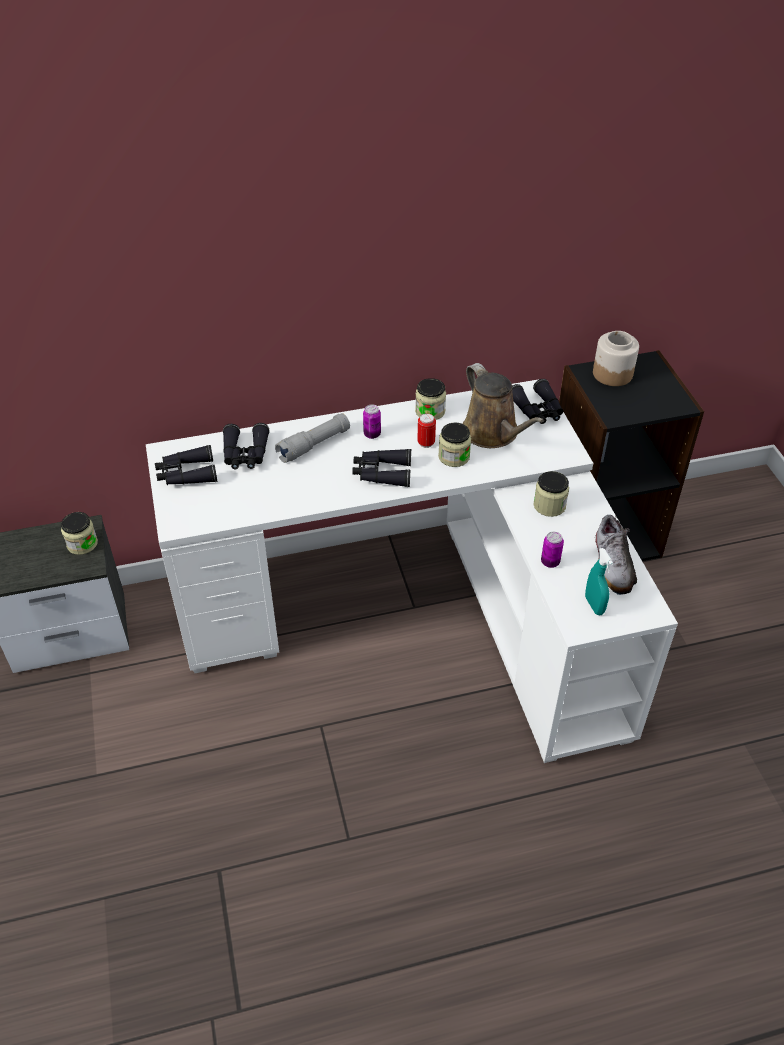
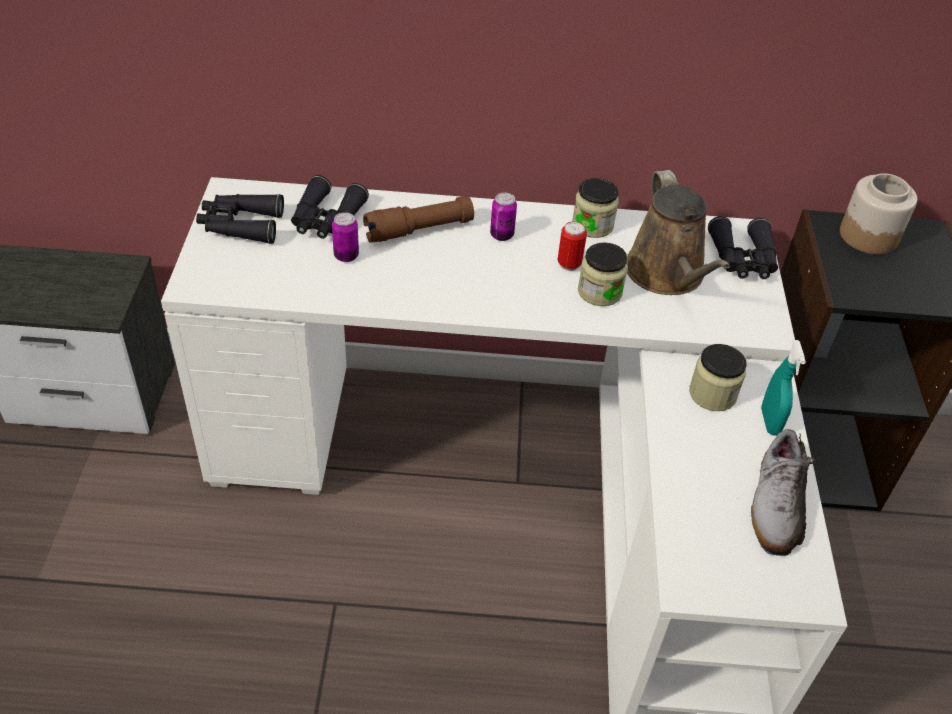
camera: 15 degrees right, 0 degrees up
(82, 544) = (110, 285): jar -> none
(314, 445) = (419, 230): grey flashlight -> brown flashlight
(382, 473) = (491, 288): black binoculars -> none
(550, 562) = (682, 475): can -> can (346, 256)
(594, 605) = (724, 559): turquoise spray bottle -> turquoise spray bottle (770, 421)

